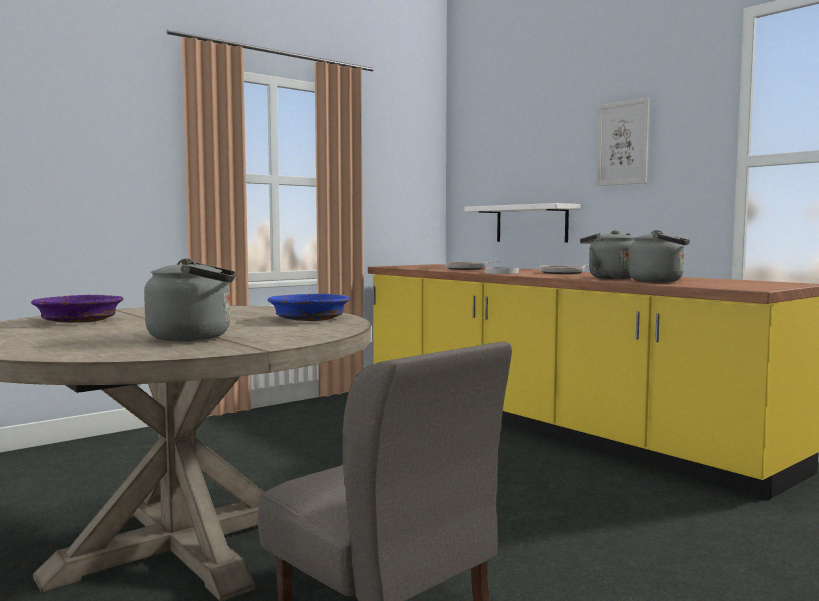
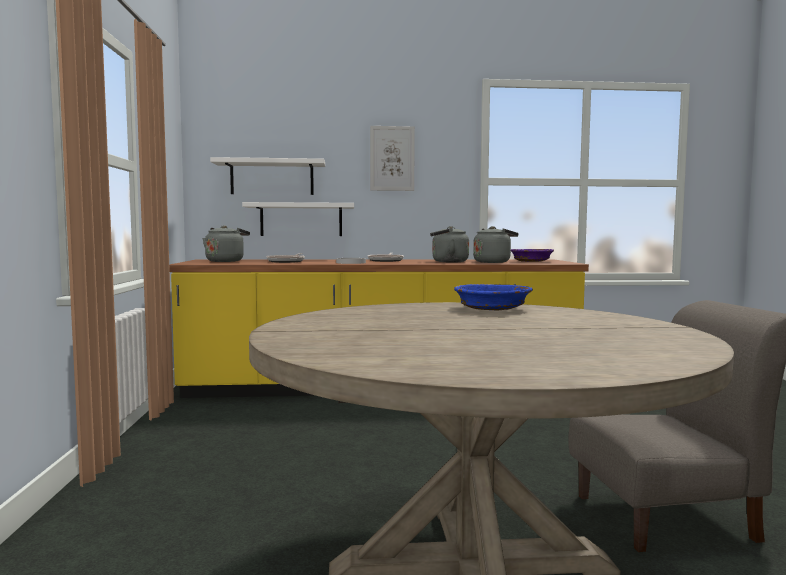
camera: 55 degrees left, 0 degrees up
(79, 321) = (374, 343): purple bowl -> purple bowl (531, 261)
(195, 337) = (587, 330): grey kettle -> grey kettle (226, 261)
(508, 179) = (272, 178): none -> white shelf

